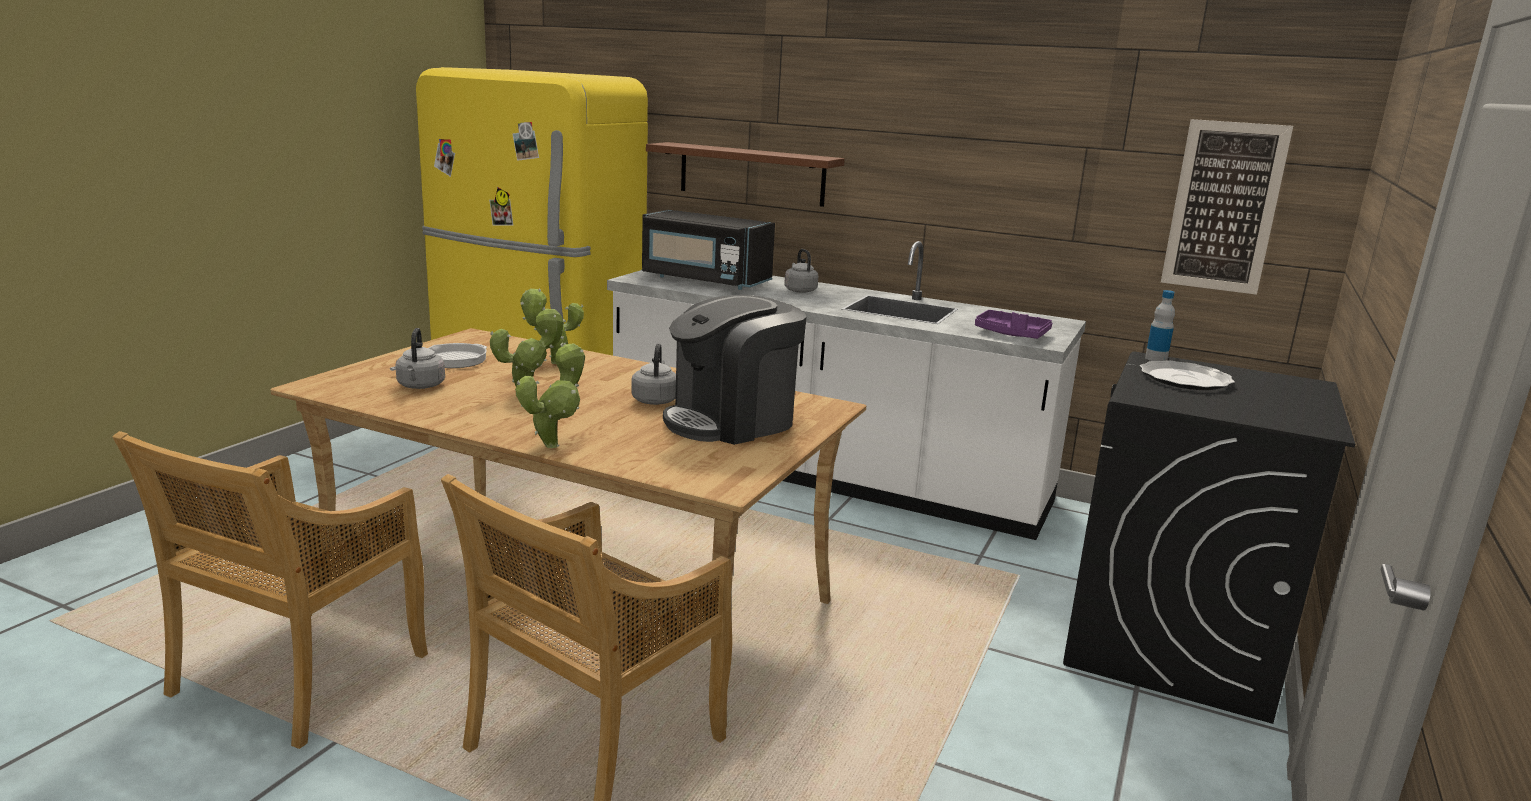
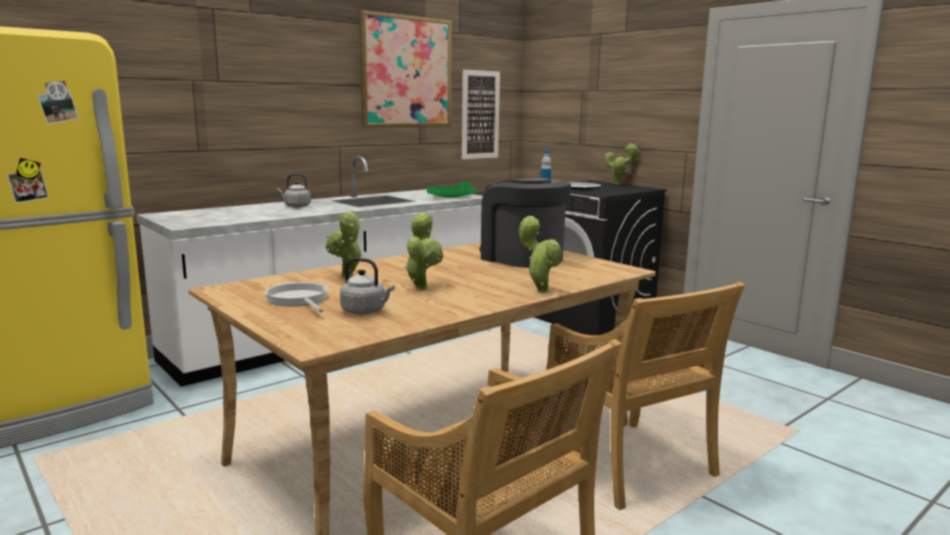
camera: 65 degrees left, 5 degrees down
(655, 400) = (466, 265): grey kettle -> none
(704, 280) = (226, 215): black microwave -> none
(732, 421) = (521, 258): coffee machine -> coffee machine turned 150 degrees clockwise
(751, 174) = (202, 125): brown shelf -> none
(1011, 334) = (452, 197): purple tray -> green tray
(1059, 120) = (406, 72): none -> picture
(1324, 404) = (619, 184): none -> potted plant

